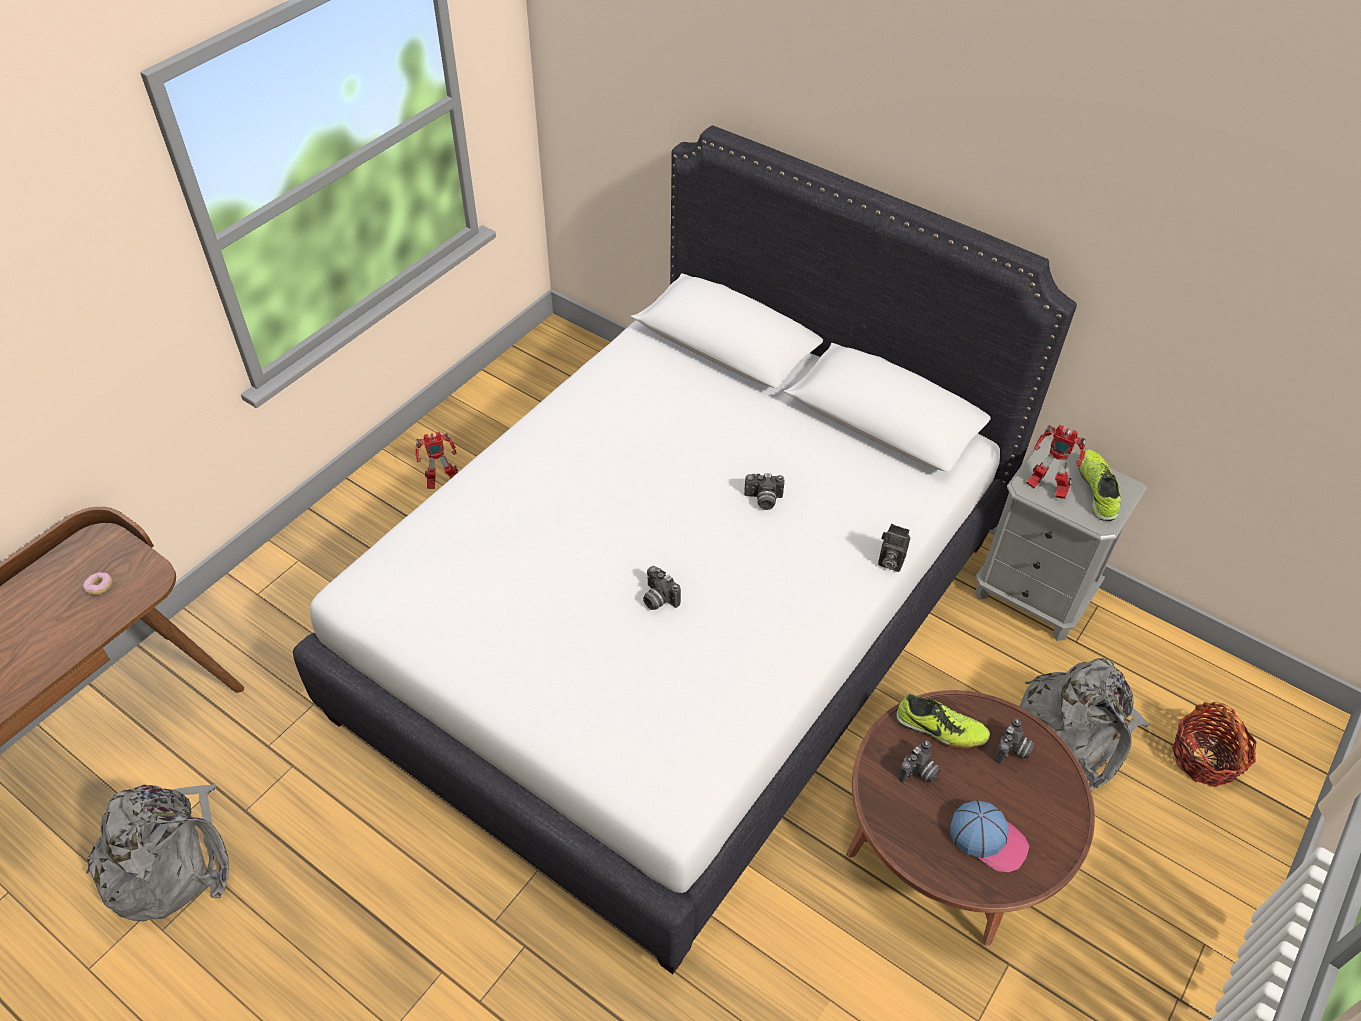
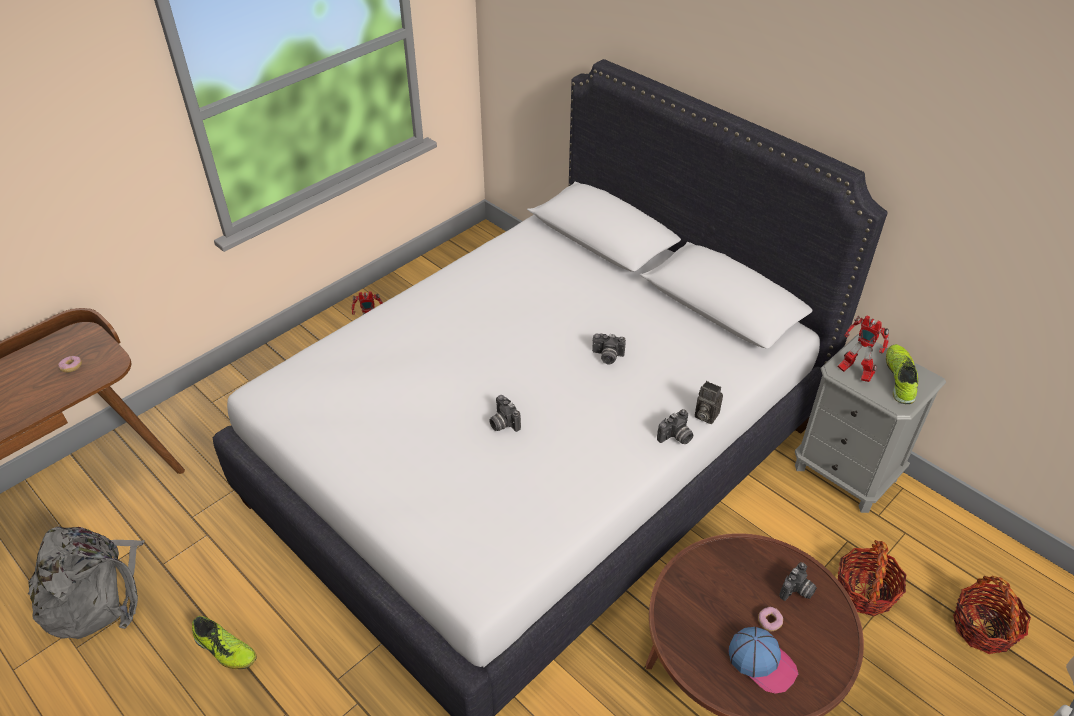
camera: 10 degrees right, 5 degrees down
(919, 773) = (710, 599): camera -> camera (676, 437)
(940, 729) = (735, 565): shoe -> shoe (225, 650)
(988, 790) = (769, 622): none -> donut
(1074, 733) = (865, 591): grey backpack -> basket

